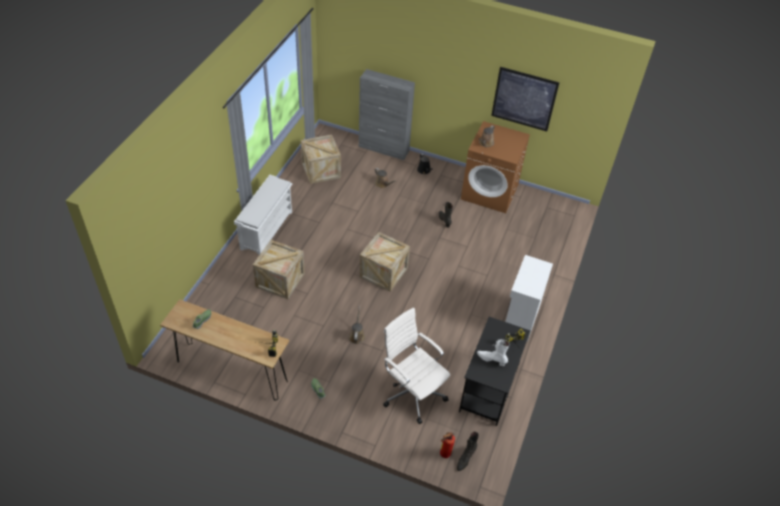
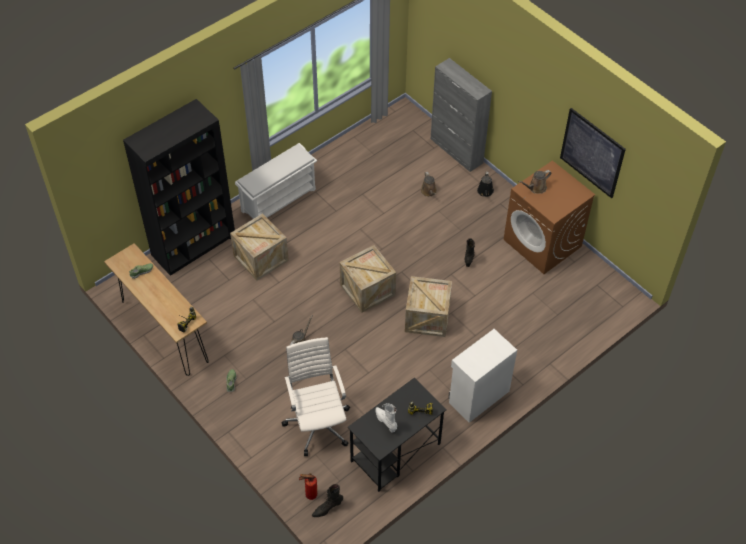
camera: 30 degrees right, 5 degrees up
(215, 291) = (194, 245): none -> black bookcase
(321, 170) = (373, 153): crate -> crate (427, 317)

